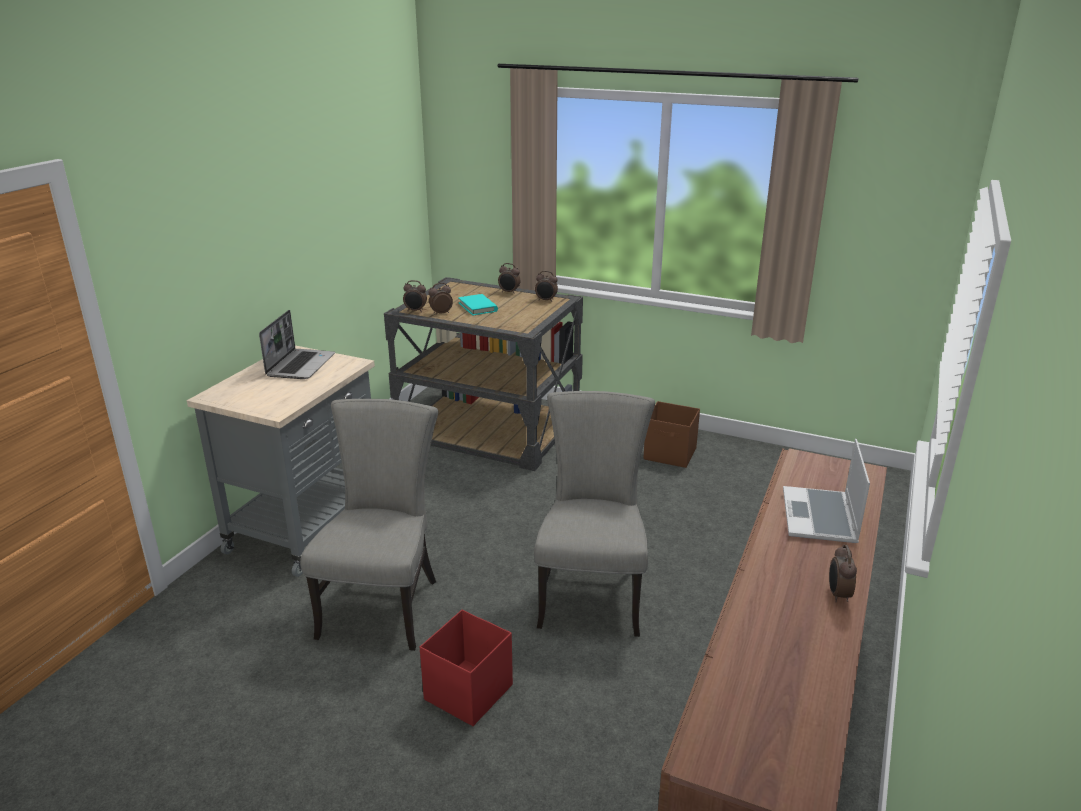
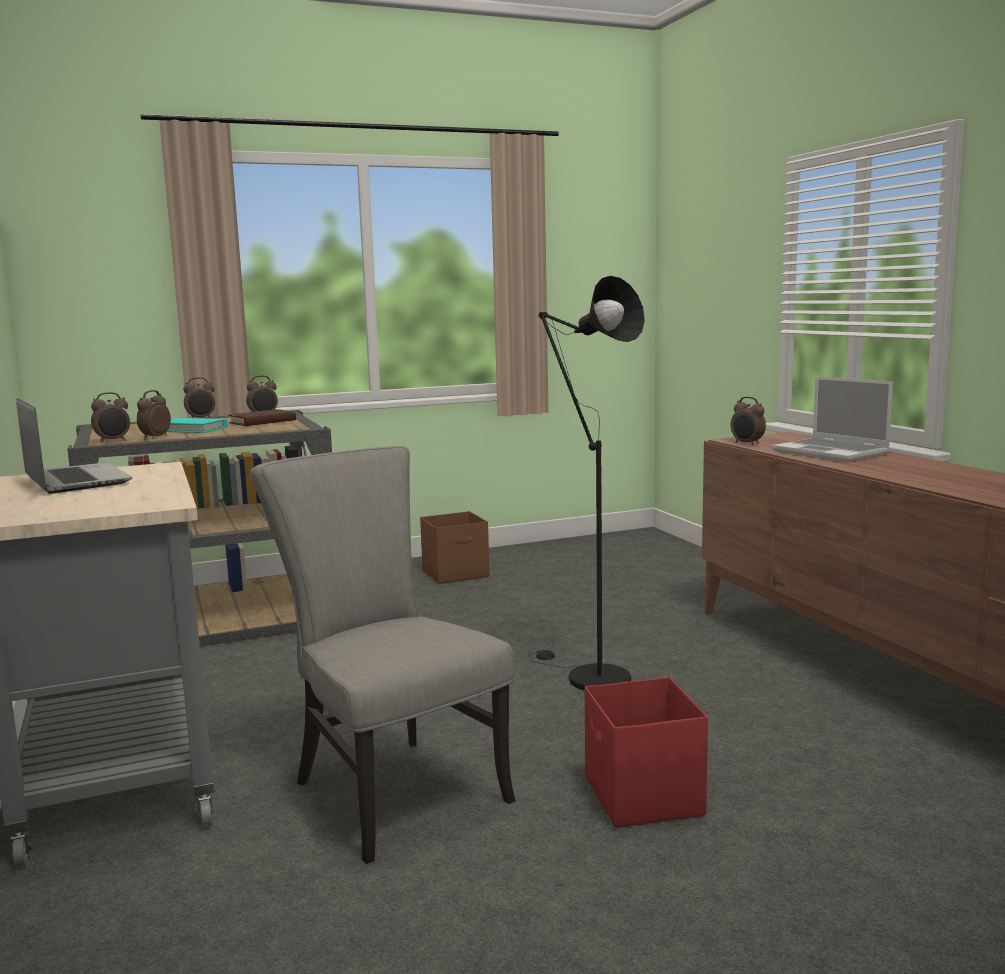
camera: 45 degrees left, 15 degrees down
(526, 310) = (262, 422): none -> brown book
(592, 592) = (588, 676): grey chair -> black floor lamp
(838, 595) = (953, 469): alarm clock -> alarm clock (747, 444)

